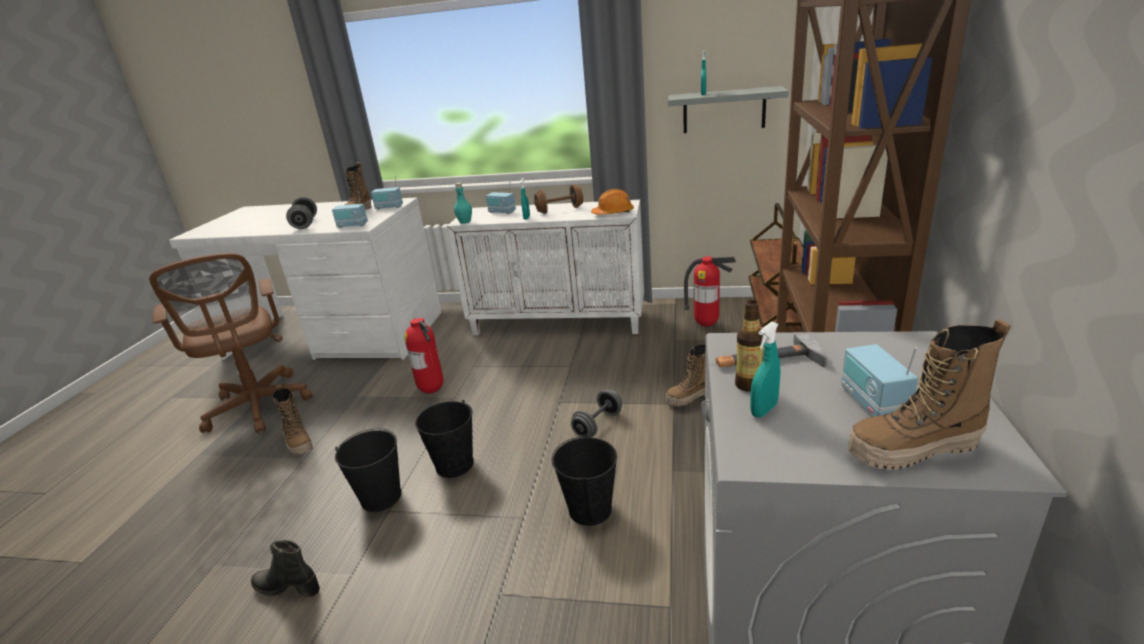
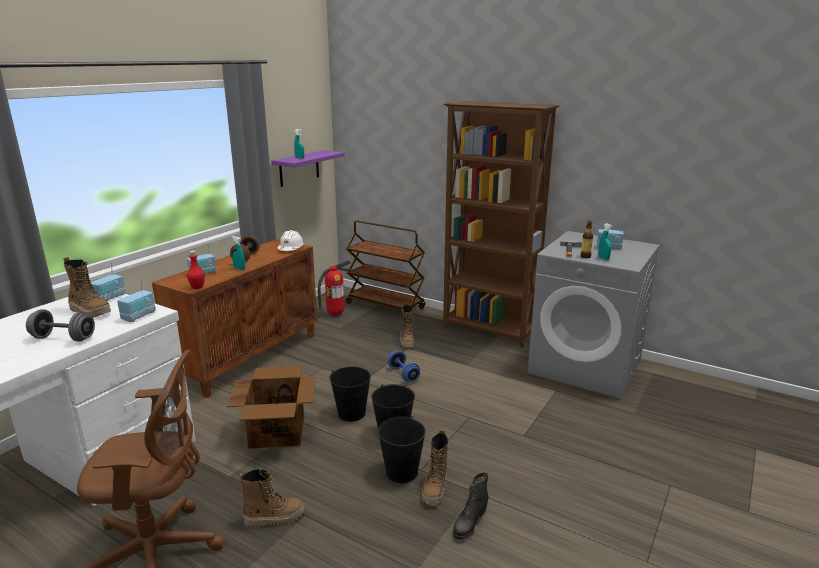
camera: 70 degrees left, 5 degrees down
(433, 391) = (278, 431): fire extinguisher -> cardboard box
(465, 222) = (197, 287): turquoise bottle -> red bottle
(559, 322) = (249, 357): white cabinet -> brown cabinet
(590, 509) = (478, 395): black bucket -> black bucket (351, 413)
(598, 425) = (403, 374): grey dumbbell -> blue dumbbell
(613, 213) = (291, 249): orange hard hat -> white hard hat
(724, 110) = (299, 168): grey shelf -> purple shelf
(913, 450) = (635, 250): boot -> boot (435, 489)

